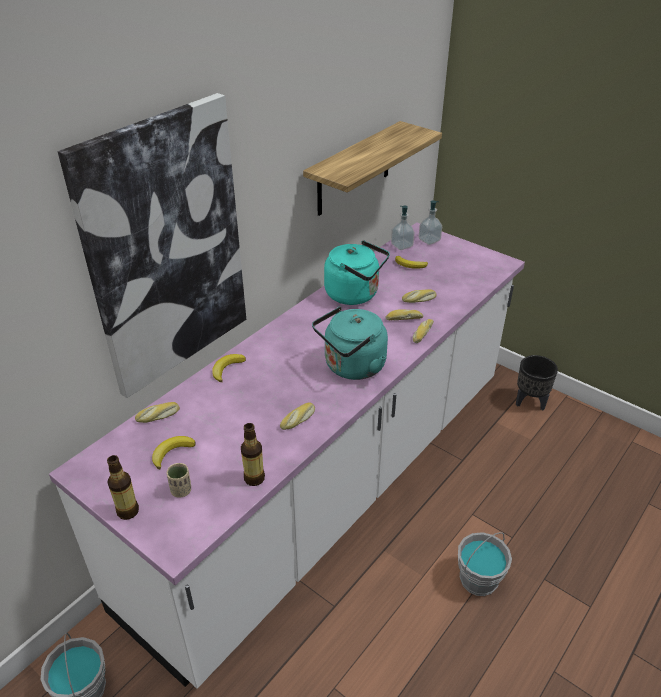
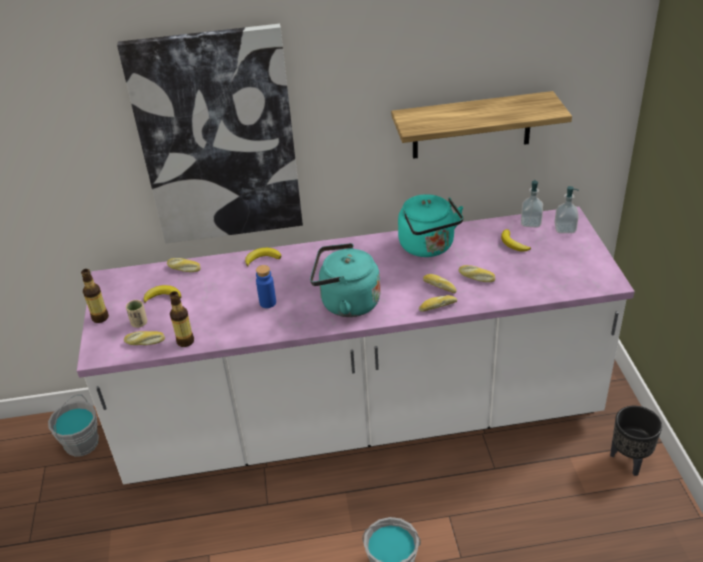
camera: 45 degrees right, 0 degrees up
(285, 402) = (268, 303): none -> blue bottle
(298, 420) = (260, 320): bread -> bread (145, 342)

